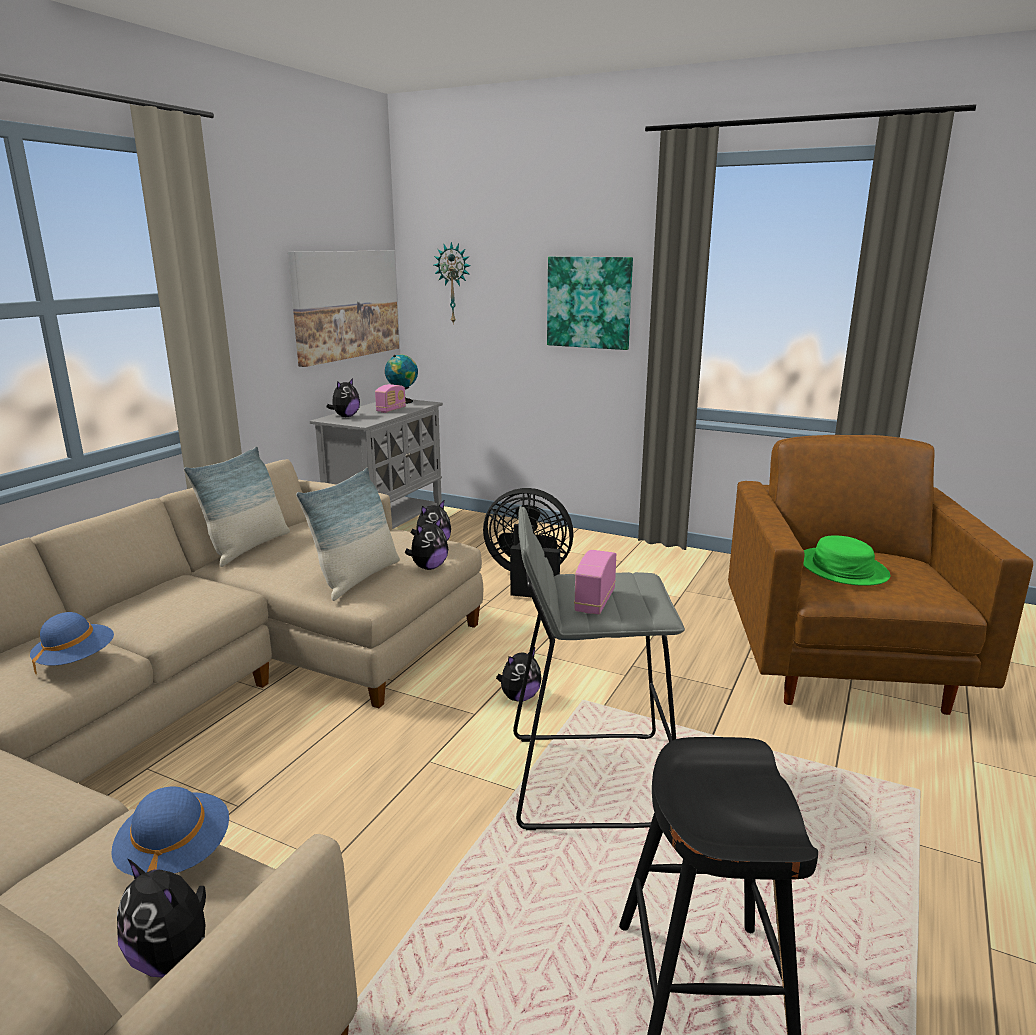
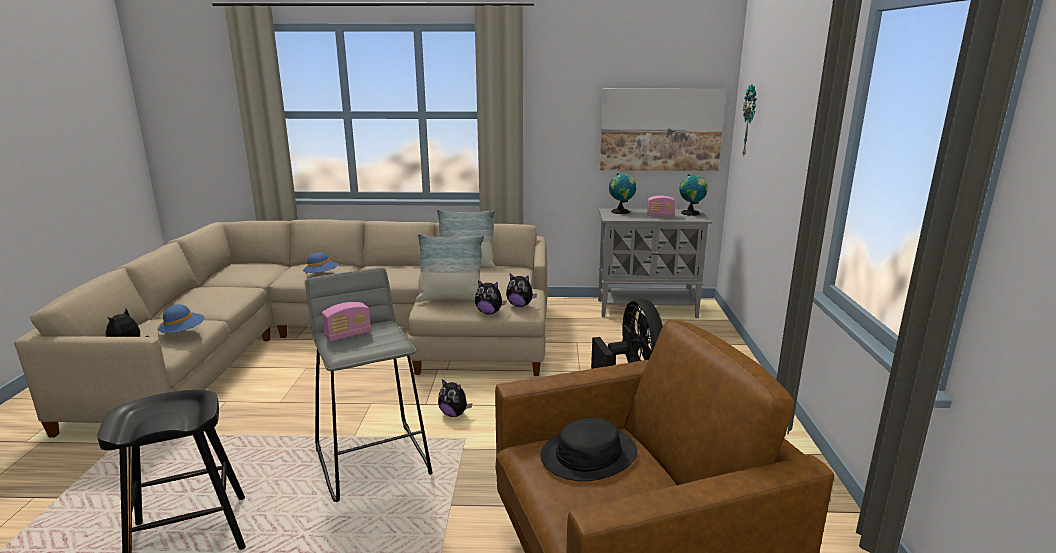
camera: 65 degrees right, 0 degrees up
(345, 416) = (621, 211): plush toy -> globe
(589, 302) = (799, 153): picture -> none
(594, 601) = (348, 335): radio -> radio turned 150 degrees clockwise
(842, 568) = (588, 454): green hat -> black hat

